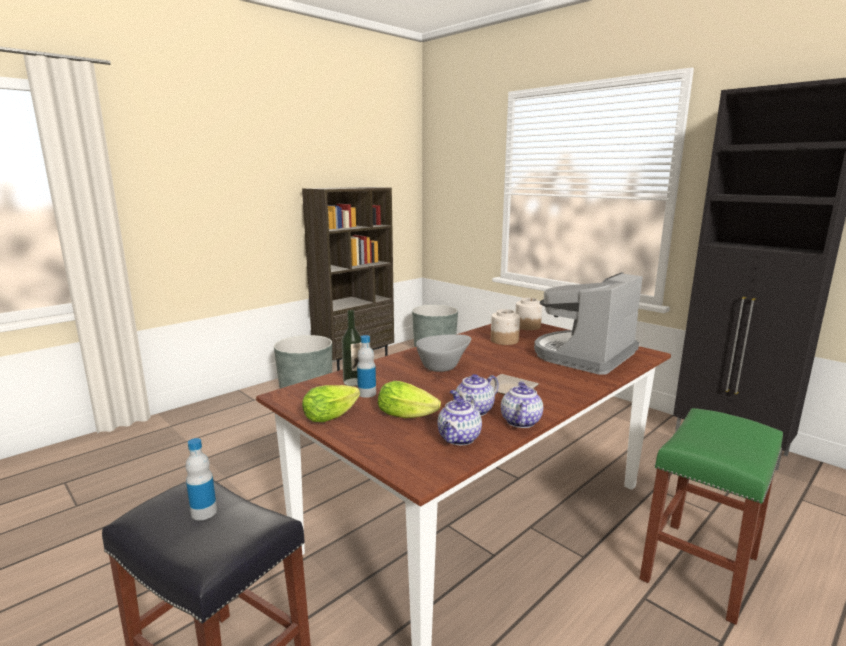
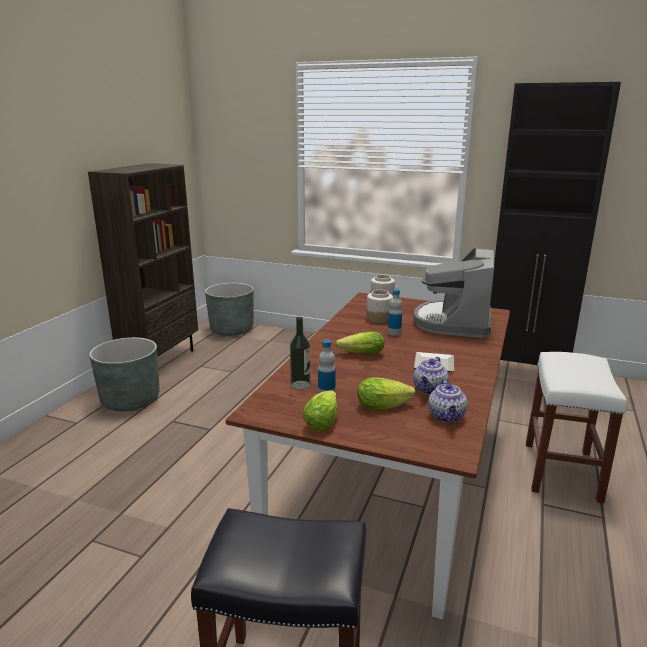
camera: 25 degrees left, 5 degrees up
(204, 512) = (278, 540): bottle -> bottle (394, 333)
(443, 366) = (359, 354): grey bowl -> lettuce
(520, 421) = (472, 391): teapot -> none
(700, 569) = (562, 472): green stool -> white stool

